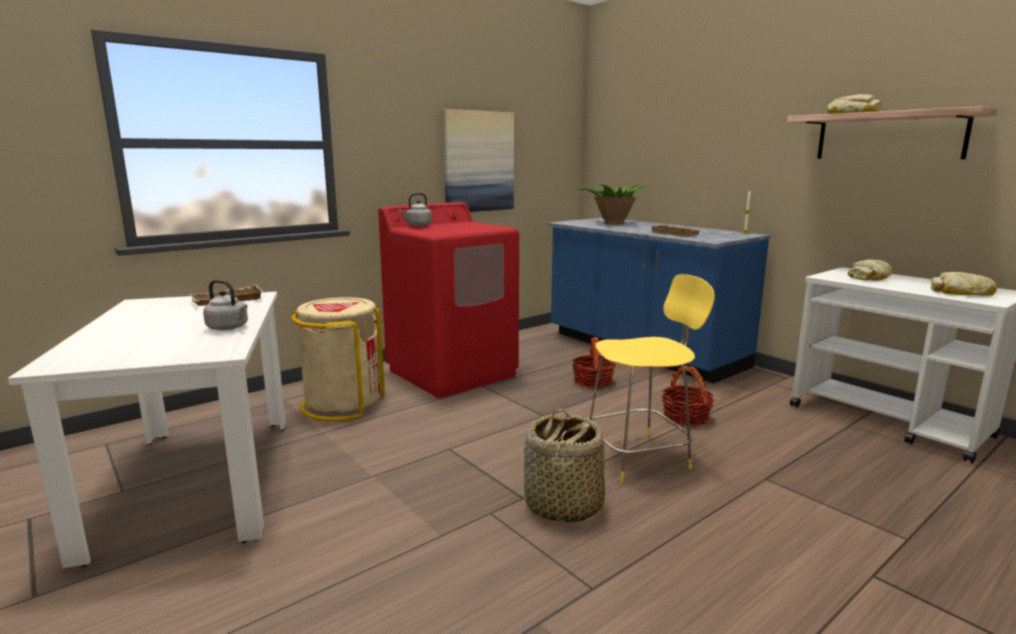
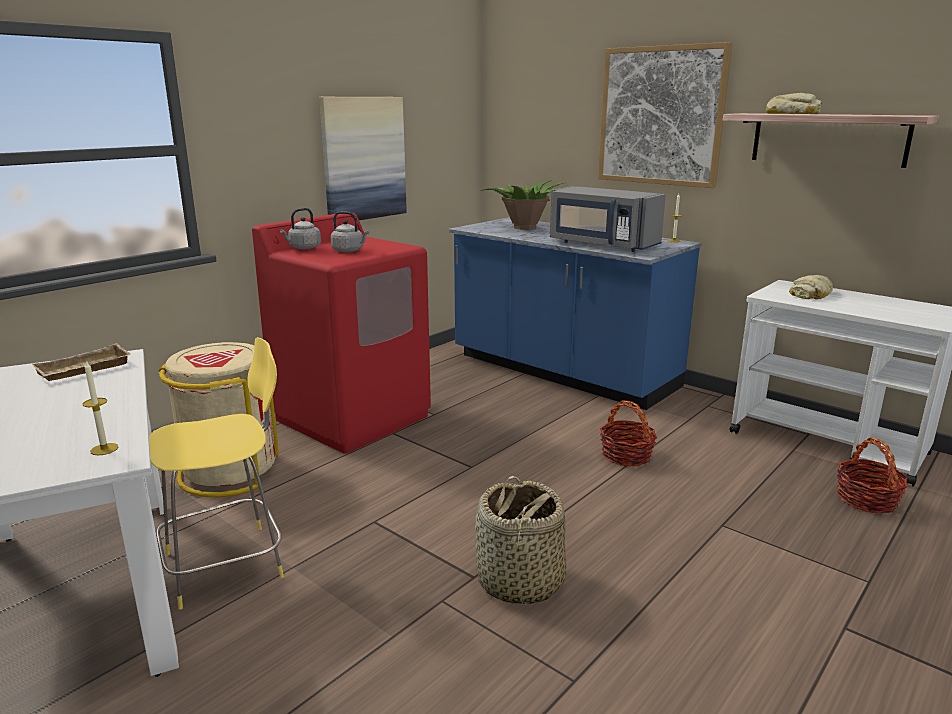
camera: 10 degrees left, 5 degrees up
(217, 346) = (104, 449): none -> candle
(229, 328) = (107, 416): grey kettle -> grey kettle (349, 251)
(593, 381) = (517, 417): basket -> basket (866, 500)
(640, 456) = (588, 510): yellow stool -> yellow stool (229, 564)
(676, 234) = (601, 245): beige tray -> grey microwave
(735, 124) = (661, 116): none -> picture
(961, 292) = (903, 312): bread -> none

